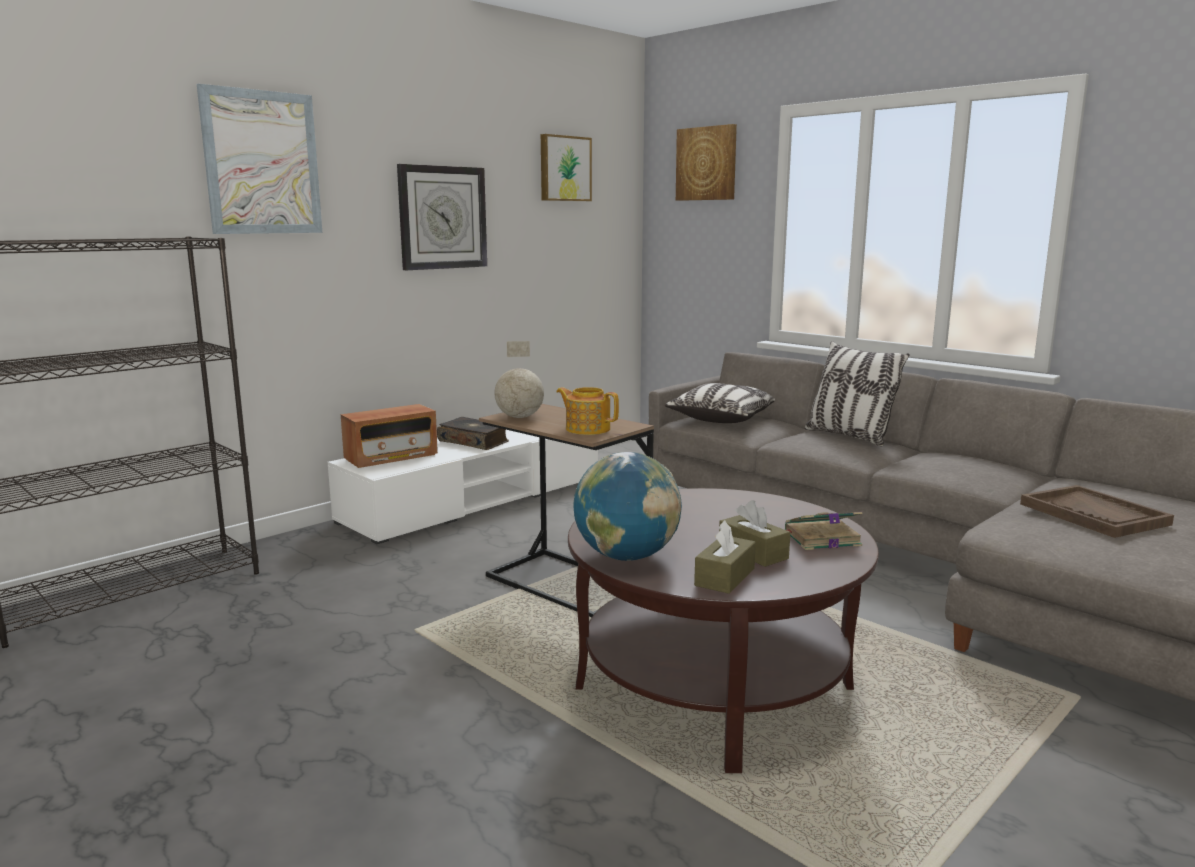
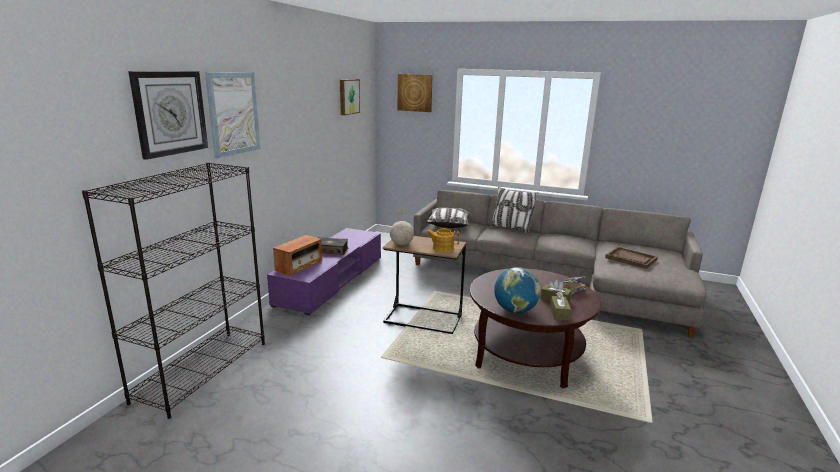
camera: 25 degrees left, 5 degrees up
(442, 217) = (305, 131): wall clock -> wall clock (170, 113)
(475, 500) = (331, 280): white tv stand -> purple tv stand

